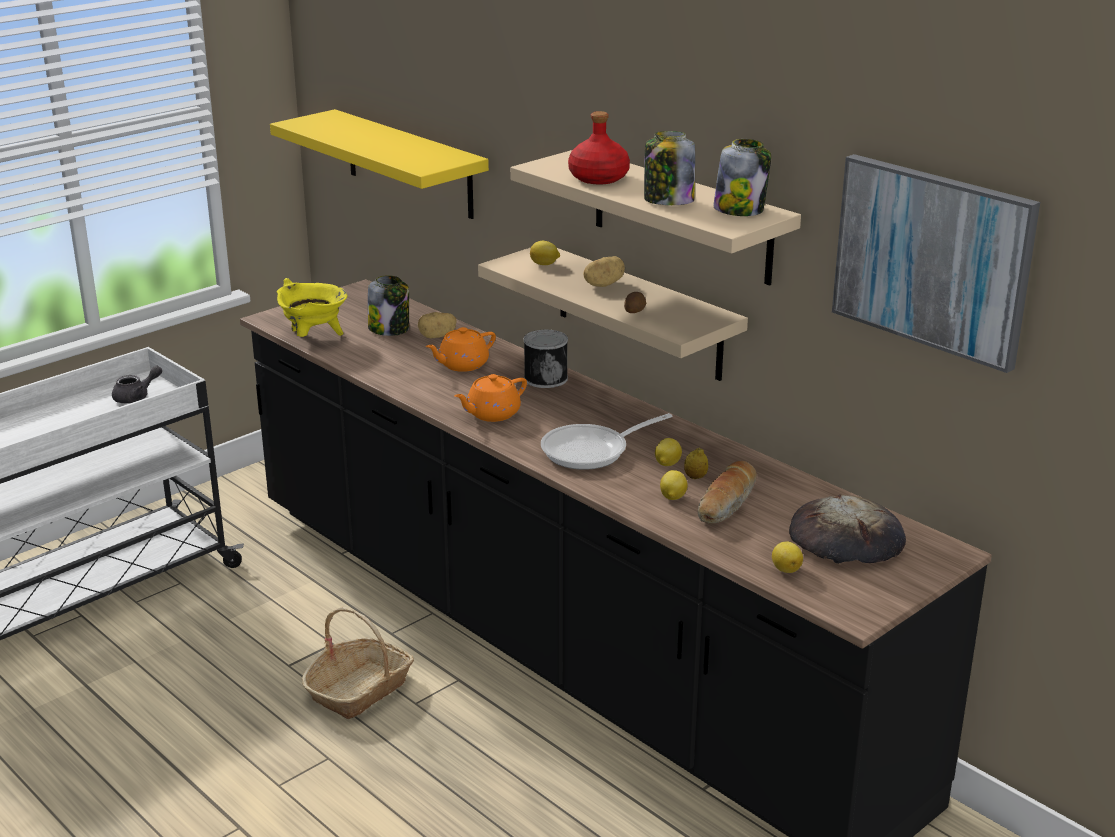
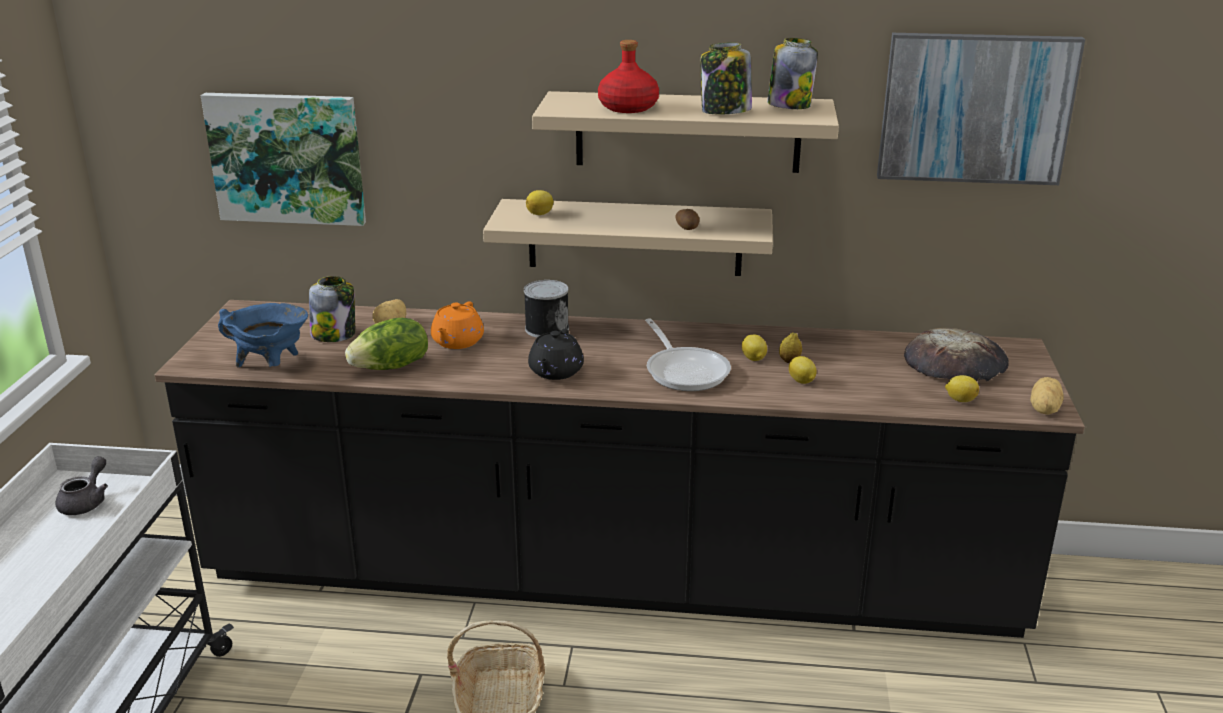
camera: 40 degrees left, 0 degrees up
(313, 338) = (271, 366): yellow cooking pot -> blue cooking pot
(387, 367) = (391, 367): none -> lettuce
(409, 164) = (287, 158): yellow shelf -> picture
(492, 414) = (555, 372): orange teapot -> black teapot
(592, 451) = (685, 371): frying pan -> frying pan turned 45 degrees counterclockwise
(603, 284) = (620, 216): potato -> potato (1043, 409)
(727, 504) = (844, 371): bread -> none

